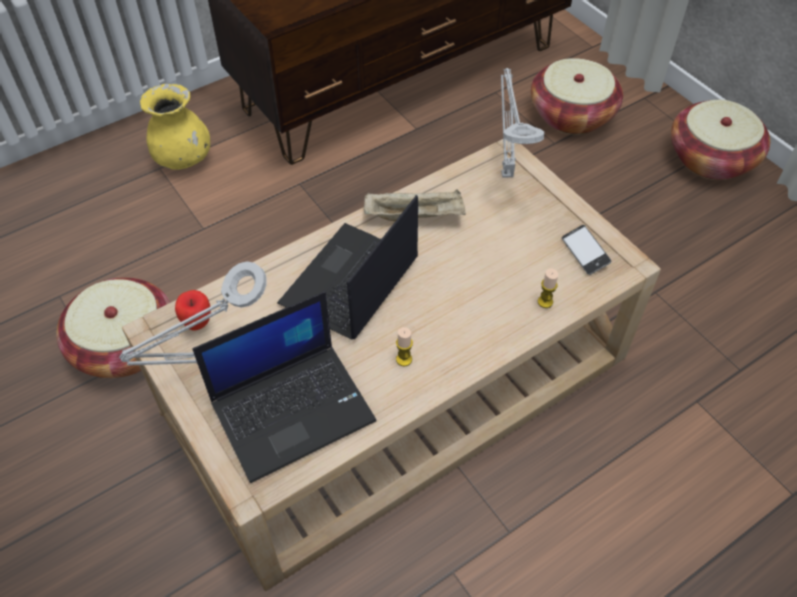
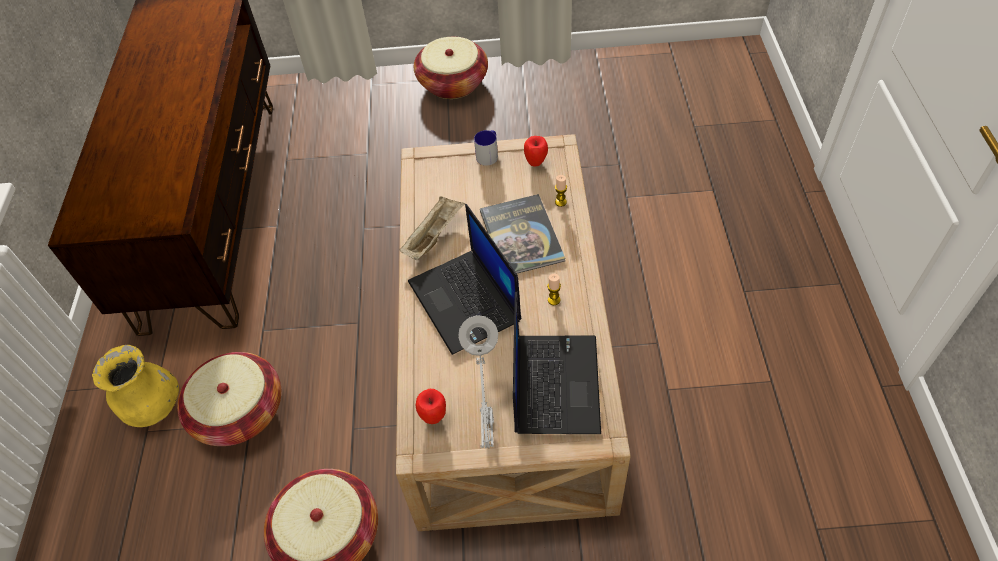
camera: 55 degrees left, 0 degrees up
(471, 289) = (521, 236): none -> book
(506, 172) = (434, 168): grey table lamp -> none
(561, 206) = (489, 154): none -> mug
(572, 115) = (350, 130): basket -> basket (239, 412)
(585, 252) = (536, 162): phone -> apple

